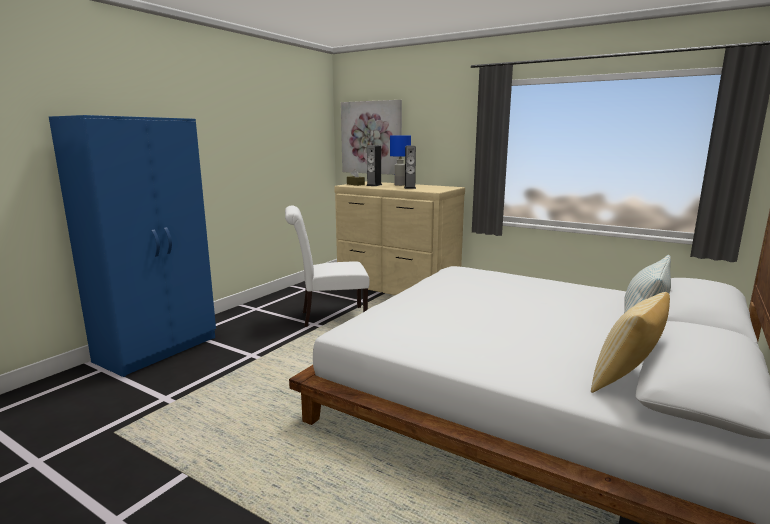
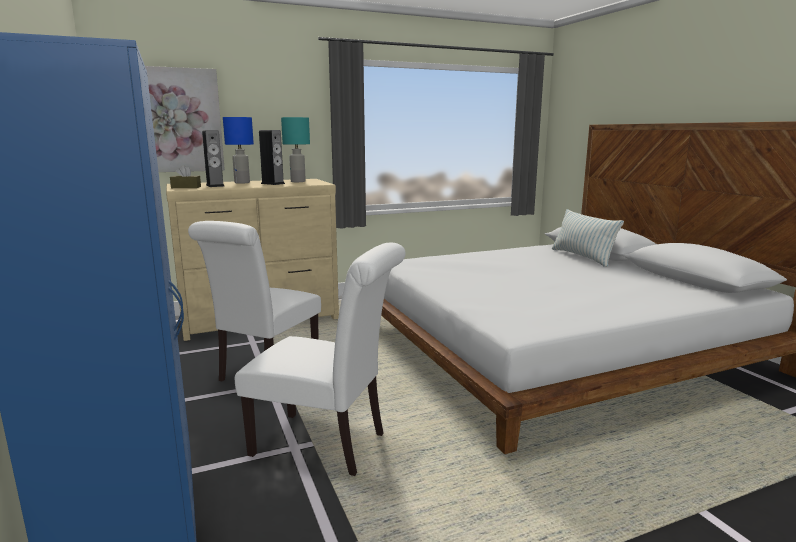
camera: 55 degrees left, 0 degrees up
(261, 362) = (327, 445): none -> white chair
(433, 188) = (297, 181): none -> turquoise table lamp
(626, 381) = (682, 287): pillow -> none

